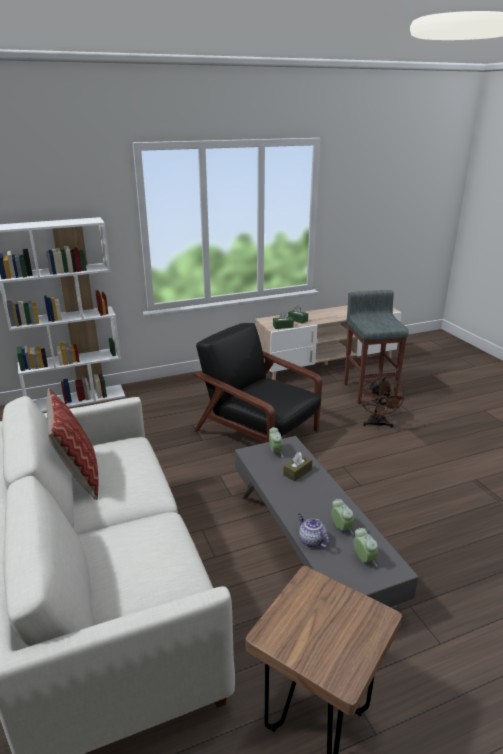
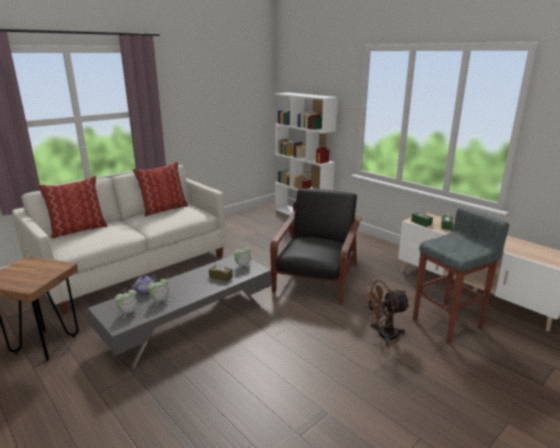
camera: 70 degrees right, 5 degrees down
(94, 590) = (78, 230): none -> pillow

